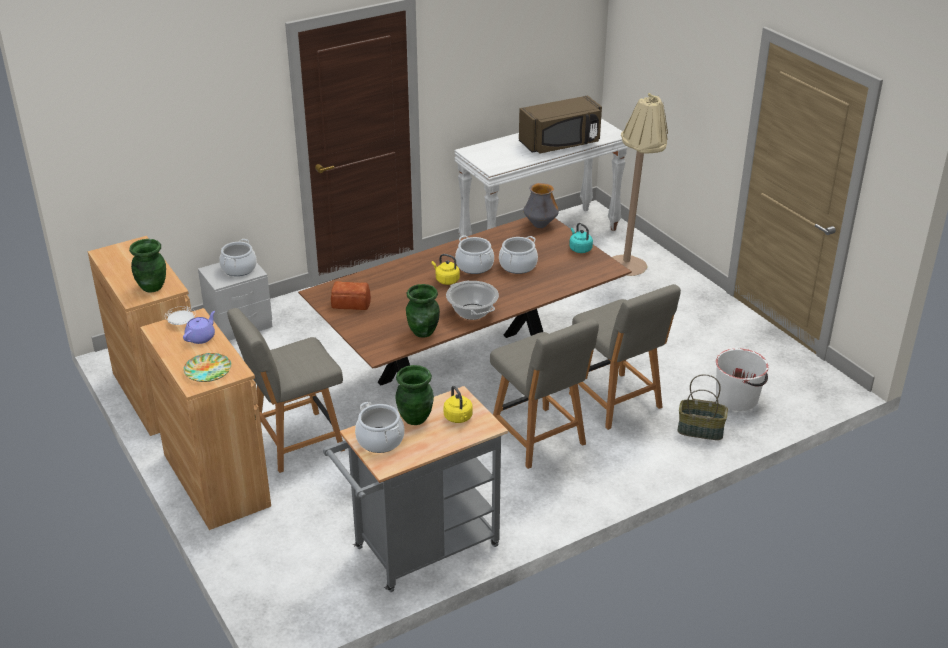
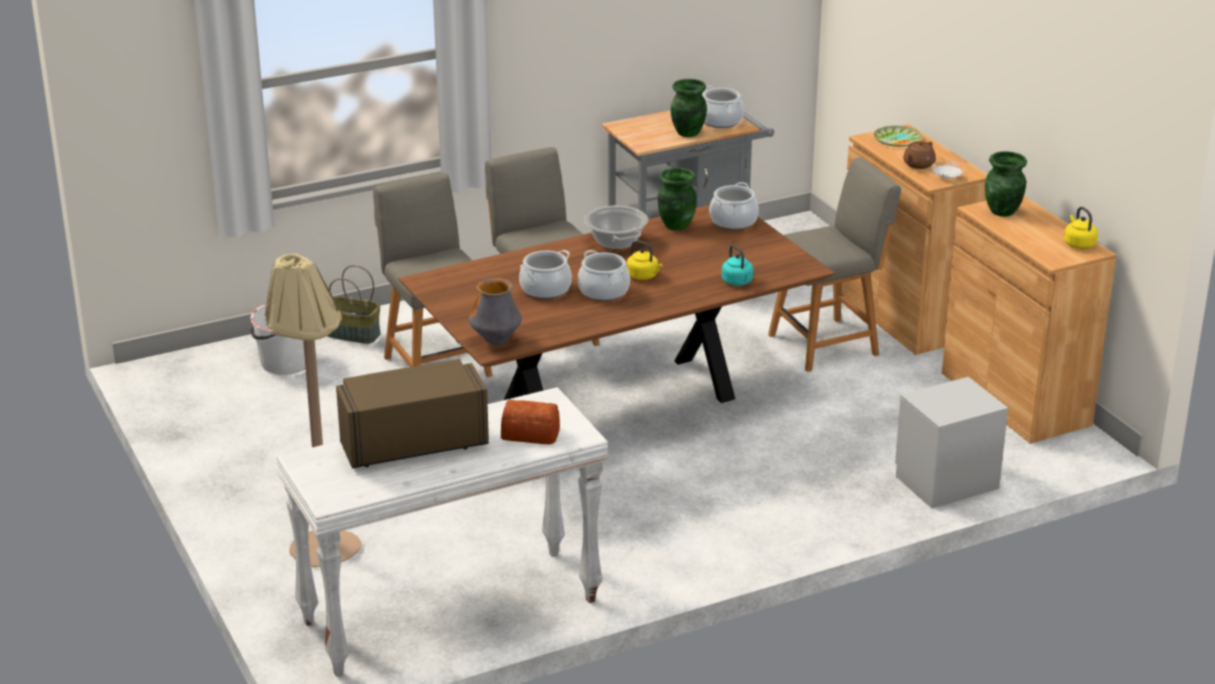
camera: 175 degrees left, 5 degrees down
(201, 337) = (918, 165): purple teapot -> brown teapot
(238, 268) = (945, 403): cooking pot -> cooking pot (733, 221)
(352, 303) = (763, 256): bread -> bread (529, 433)
(458, 418) = (646, 131): yellow kettle -> yellow kettle (1078, 244)
(579, 249) = (453, 306): turquoise kettle -> turquoise kettle (738, 282)

